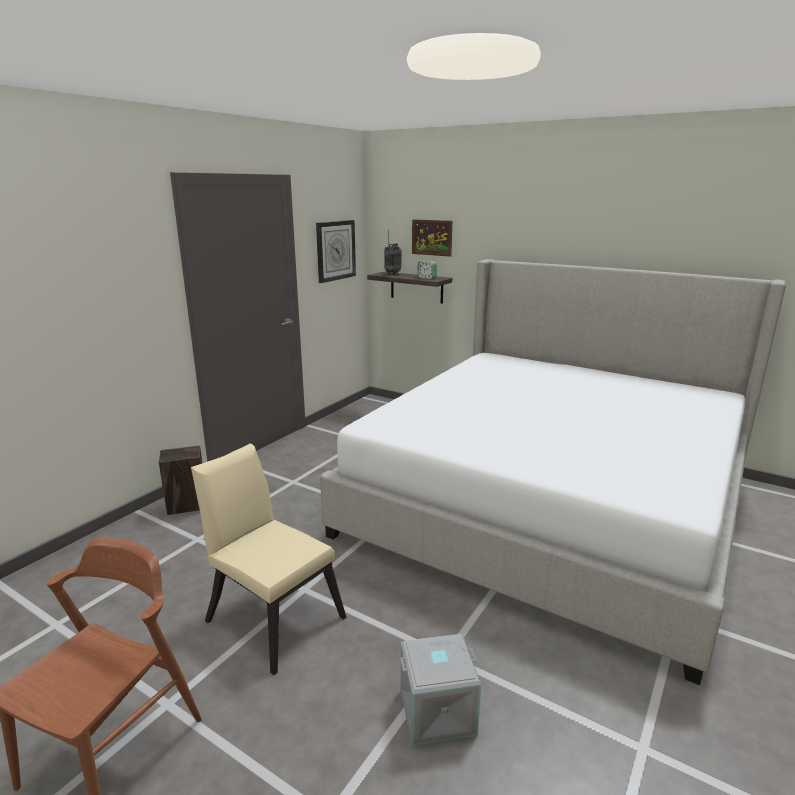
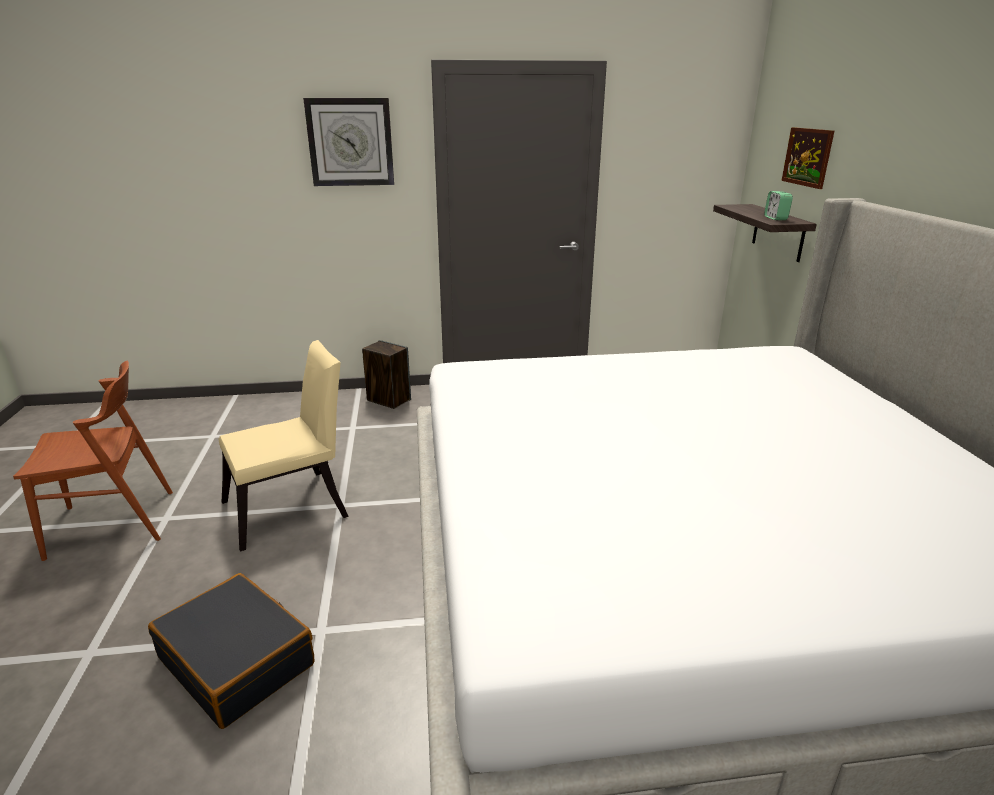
camera: 50 degrees right, 5 degrees up
(271, 614) = (293, 507): beige chair -> beige chair turned 60 degrees clockwise
(335, 250) = (676, 166): wall clock -> wall clock (350, 142)
(393, 274) = (748, 208): radio -> none
(437, 713) = (237, 660): grey storage box -> black suitcase

